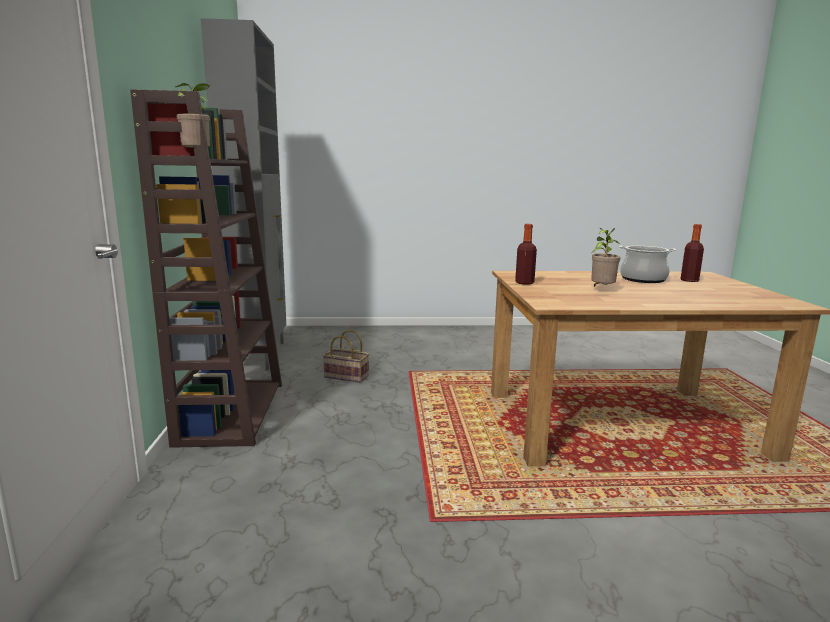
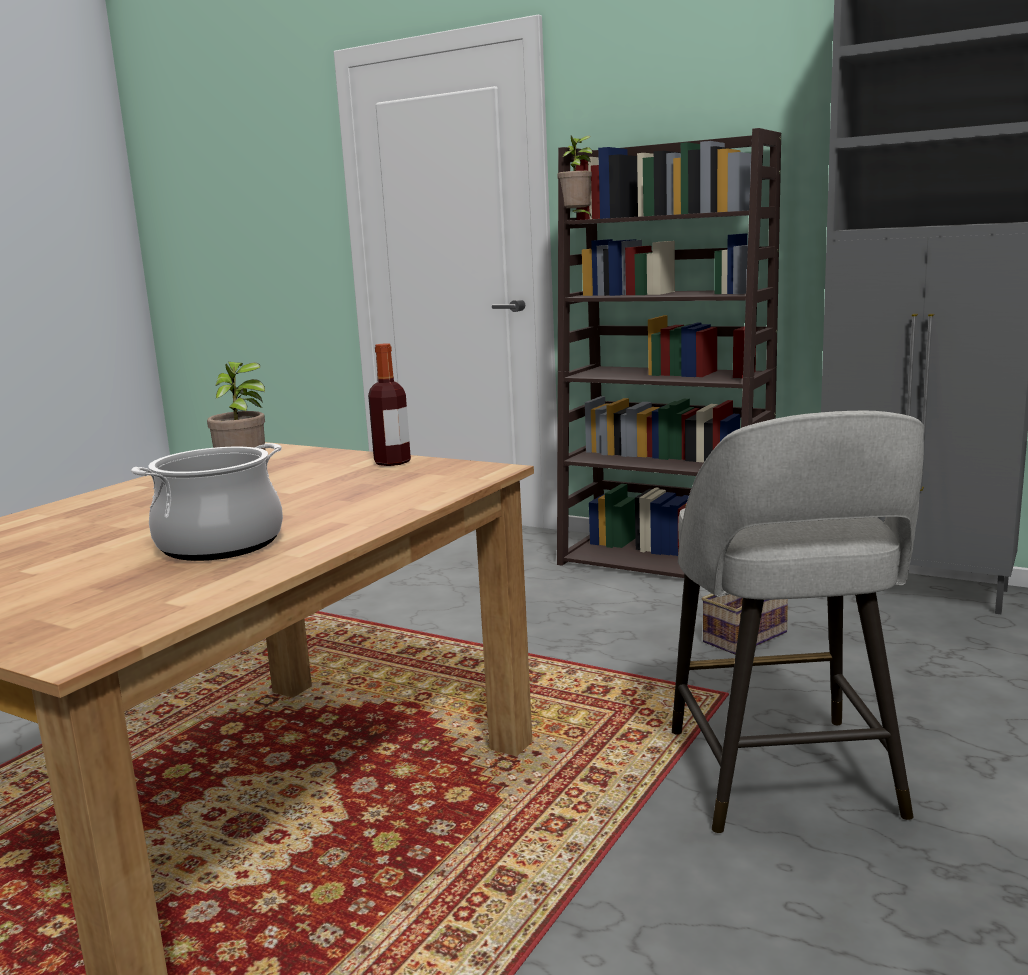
camera: 125 degrees right, 0 degrees up
(456, 358) = (784, 777): none -> grey stool
(689, 280) = (103, 585): bottle -> none

